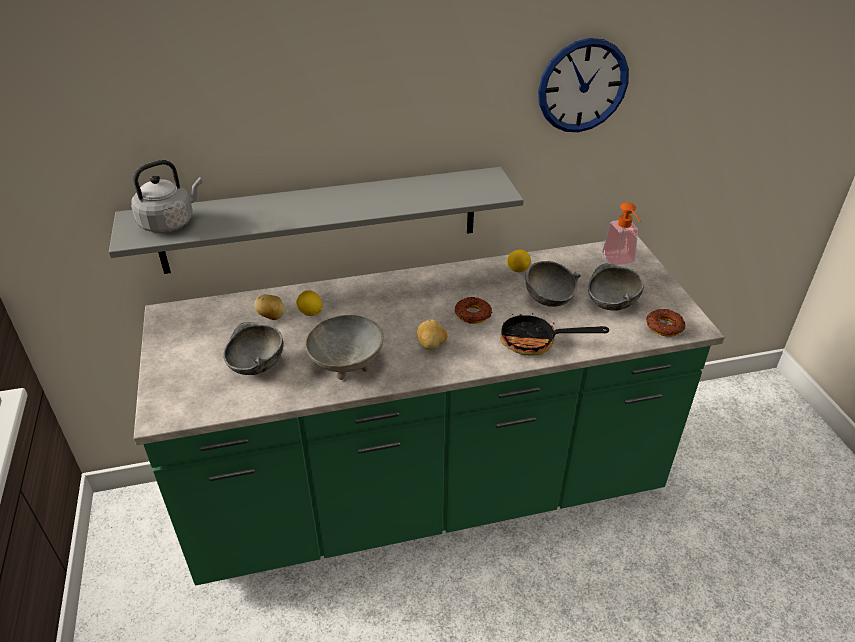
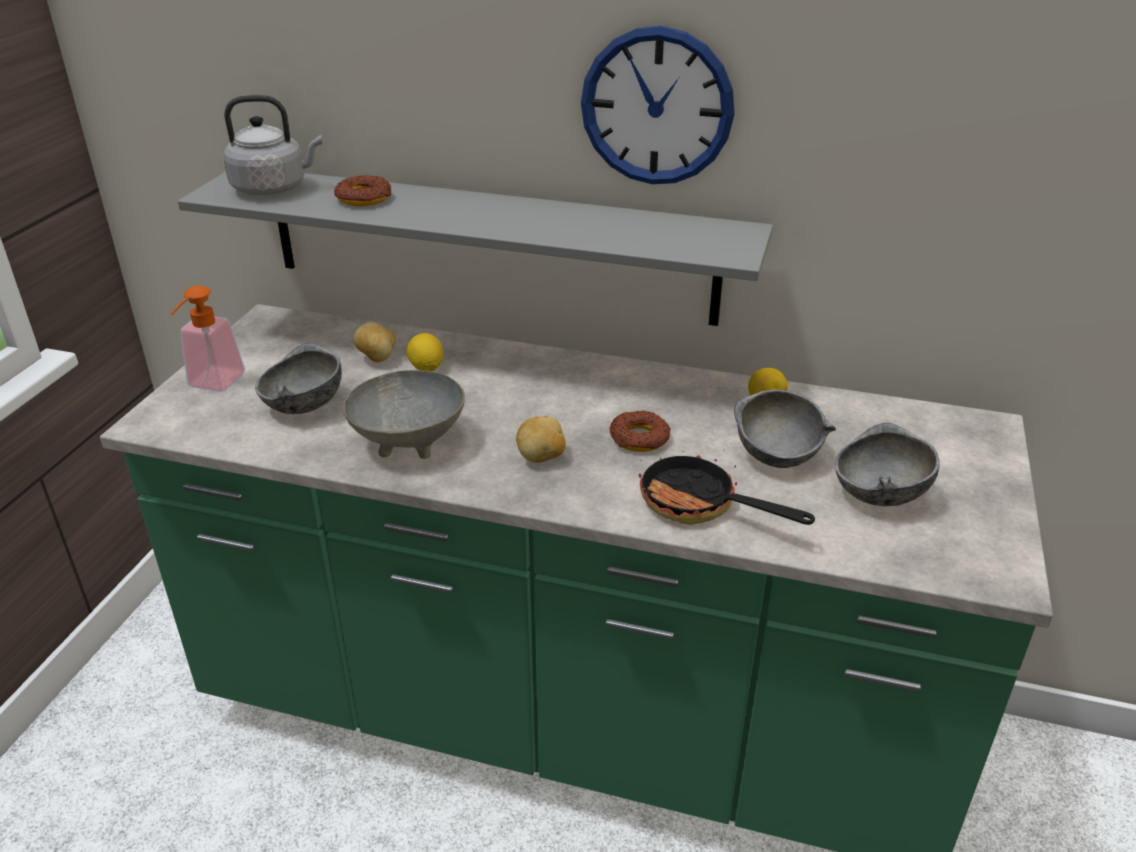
camera: 30 degrees right, 5 degrees down
(583, 86) = (932, 110): wall clock -> wall clock (657, 107)
(620, 261) = (953, 440): soap dispenser -> soap dispenser (211, 385)
(664, 326) = (944, 559): donut -> donut (364, 198)

